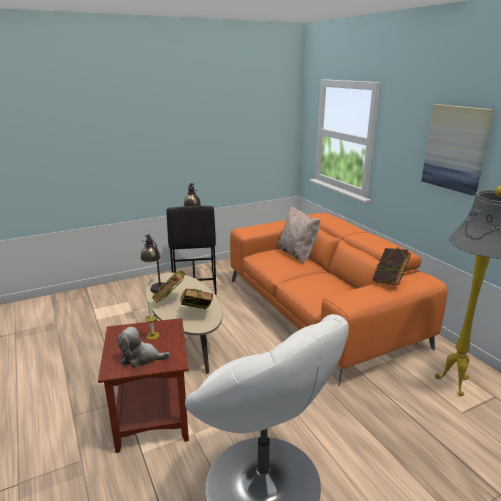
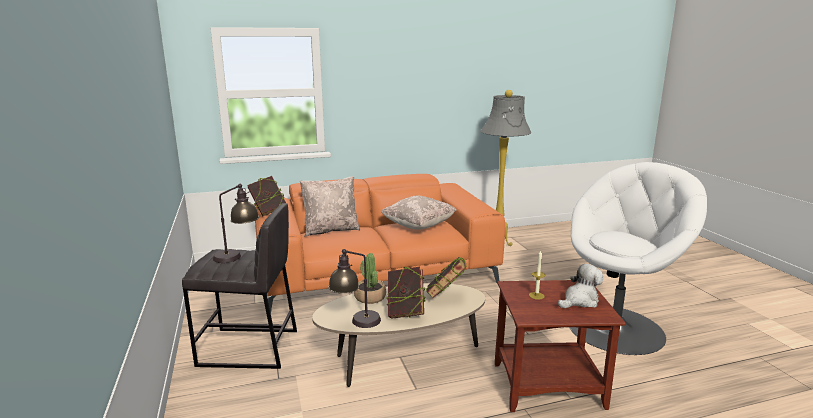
camera: 80 degrees left, 5 degrees down
(141, 358) = (580, 300): plush toy -> plush toy turned 135 degrees counterclockwise
(192, 286) = (370, 297): none -> potted plant
(329, 287) = (418, 226): none -> beige pillow
(389, 282) = (453, 194): book -> book (268, 212)
(456, 148) = (420, 78): picture -> none

